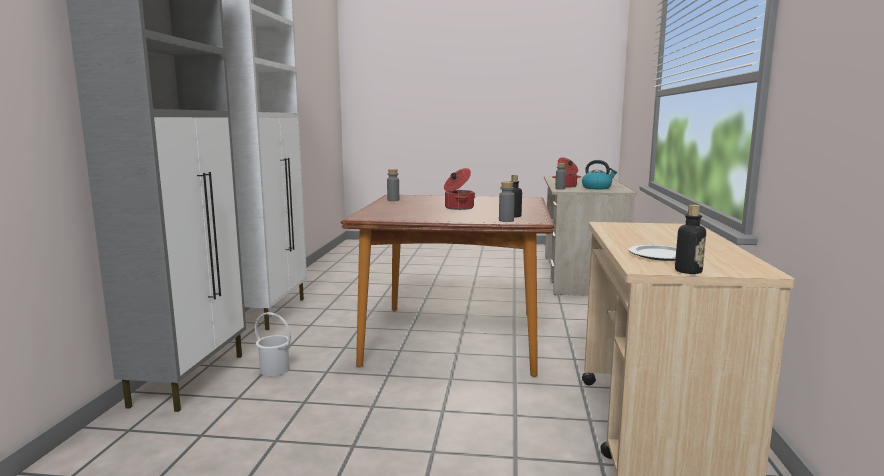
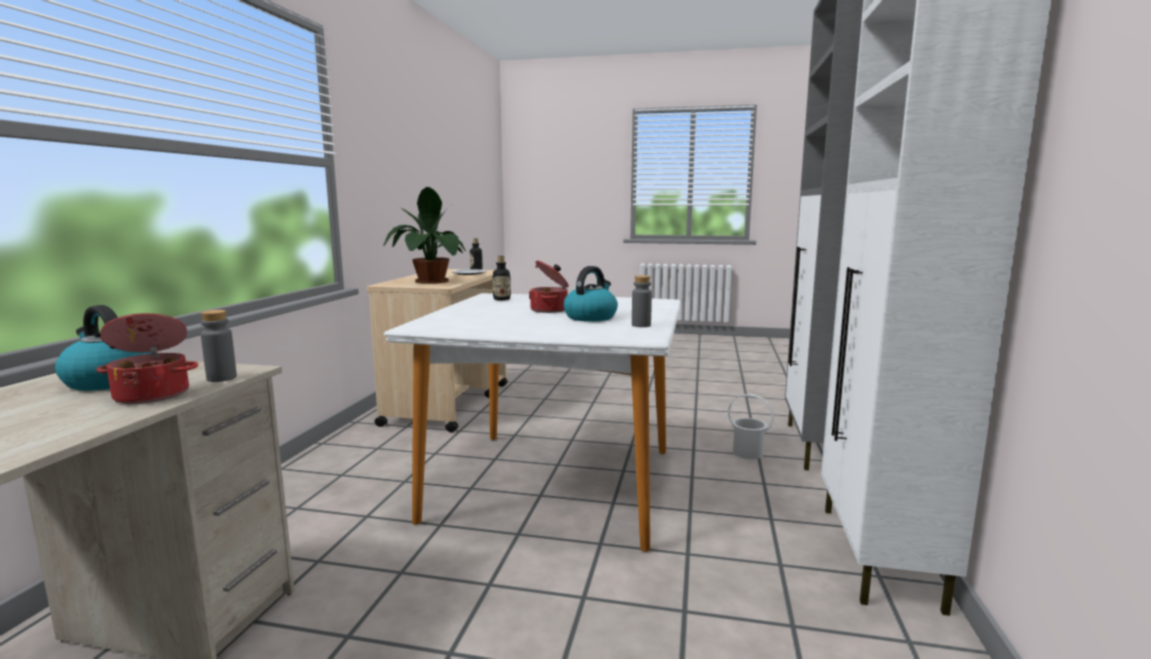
camera: 175 degrees left, 0 degrees up
(425, 204) = (590, 317): none -> kettle
(455, 339) = (553, 484): brown dining table -> white dining table
(506, 220) = (517, 295): grey bottle -> none
(649, 231) = (430, 282): none -> potted plant

